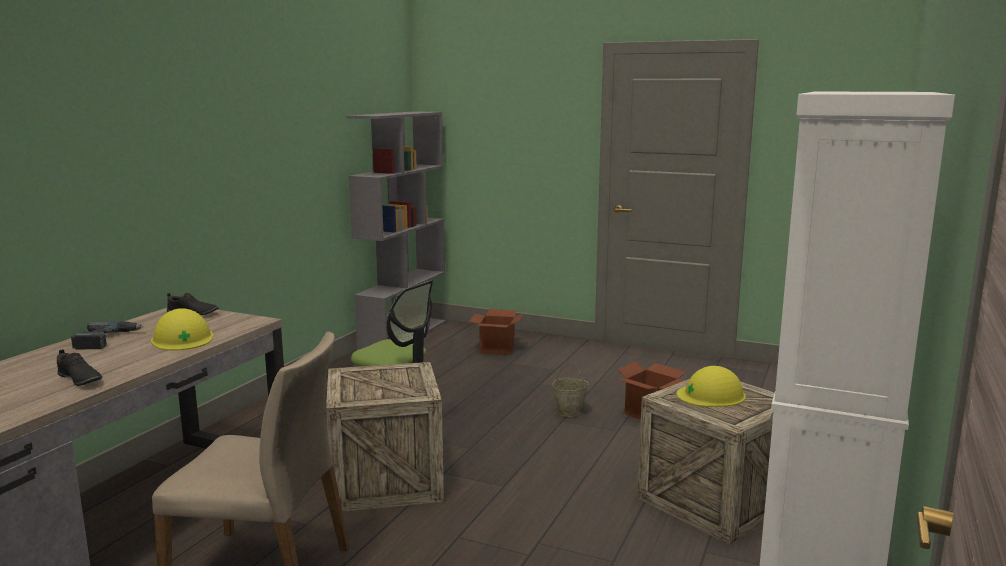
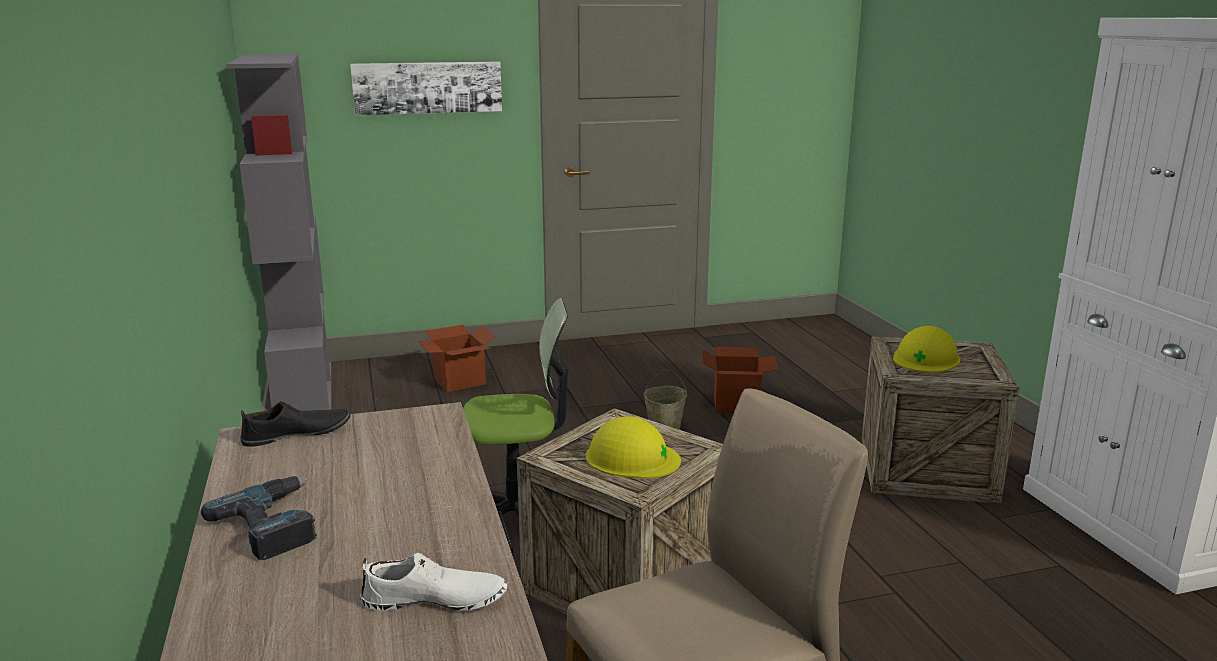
camera: 40 degrees left, 5 degrees up
(79, 379) = (434, 601): black shoe -> white shoe
(182, 339) = (404, 476): yellow hard hat -> yellow hard hat (632, 458)
(521, 138) = (427, 87): none -> picture

